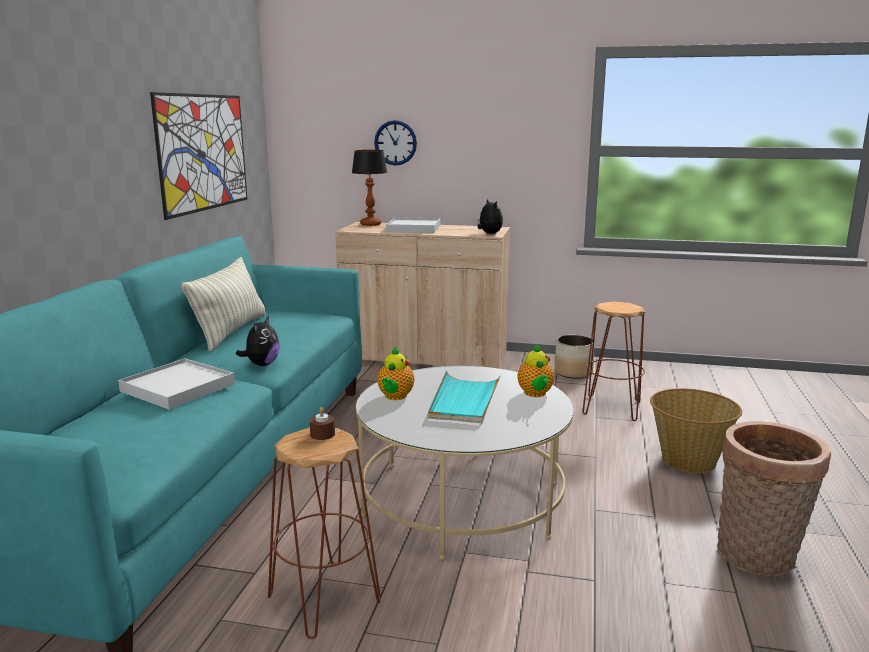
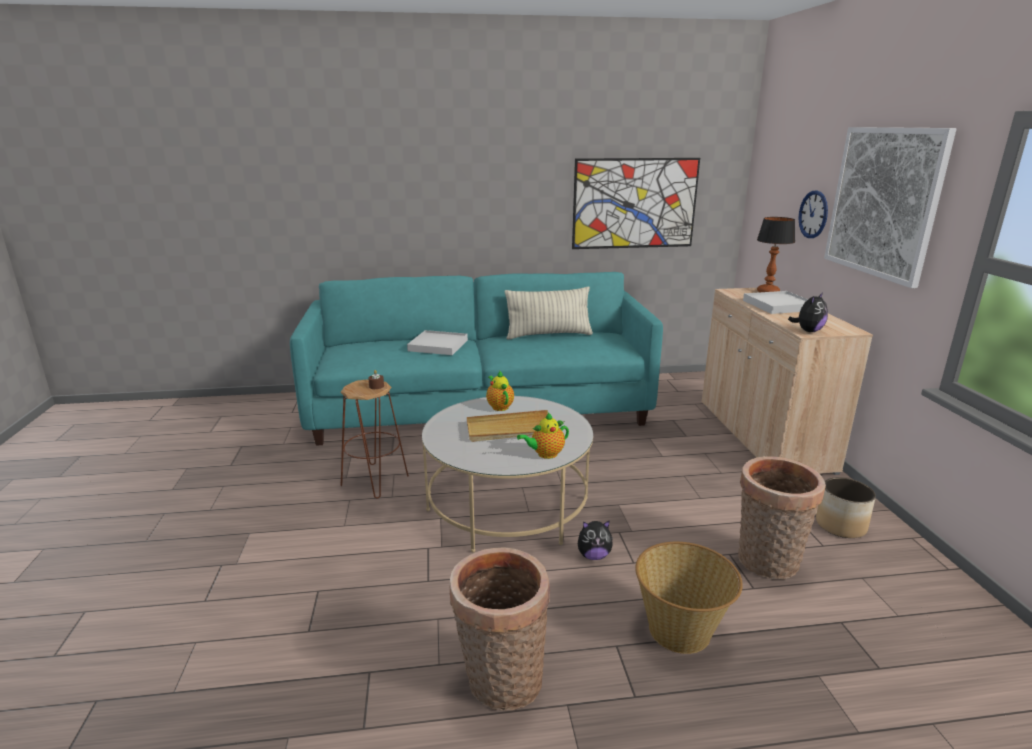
camera: 70 degrees right, 5 degrees up
(261, 364) = (502, 356): plush toy -> plush toy (593, 556)
(395, 397) = (499, 406): teapot -> teapot turned 75 degrees clockwise
(464, 401) = (509, 429): turquoise tray -> beige tray
(486, 121) = (884, 202): none -> picture
(612, 408) = (766, 564): brown stool -> basket

